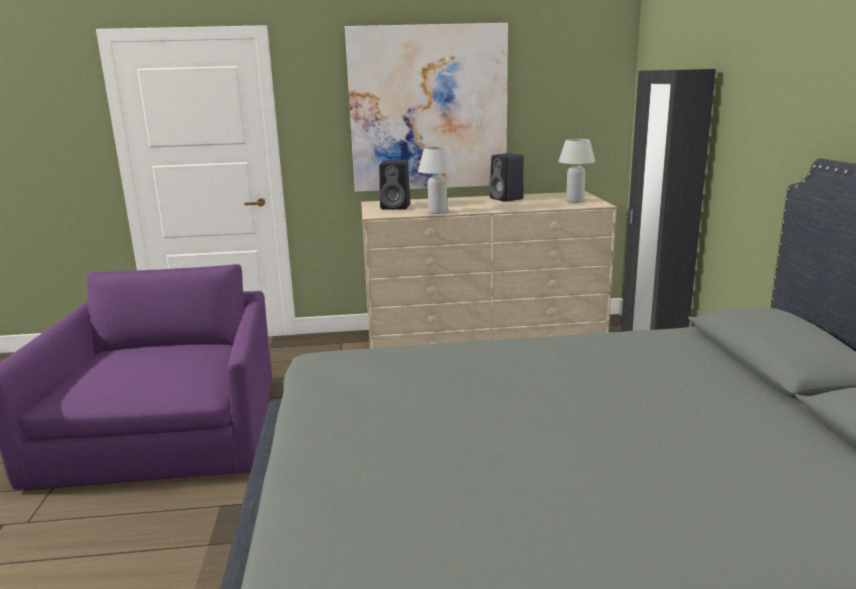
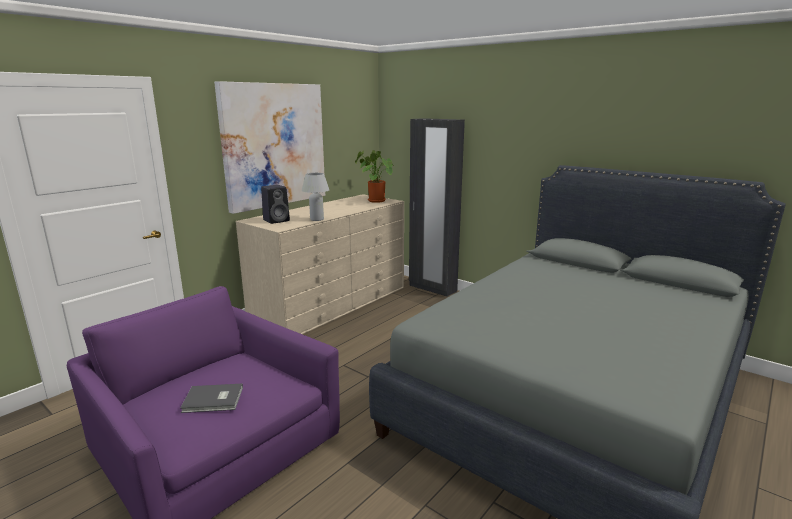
camera: 45 degrees left, 0 degrees up
(128, 373) = (213, 400): none -> grey book
(507, 199) = (333, 204): black speaker -> none
(575, 201) = (374, 200): white table lamp -> potted plant

